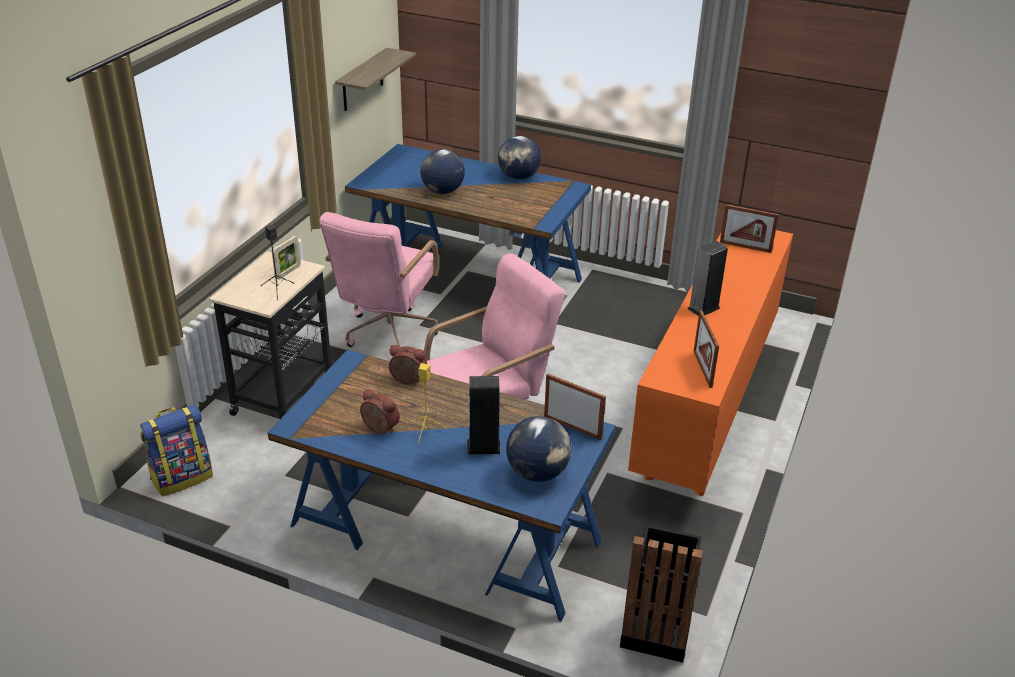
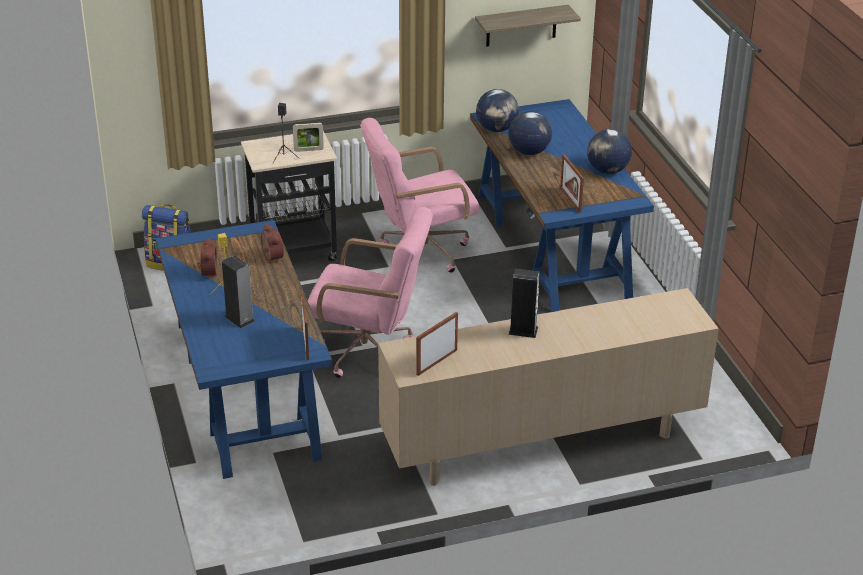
camera: 50 degrees right, 0 degrees up
(538, 473) = (239, 351): globe -> globe (496, 129)
(655, 630) = (262, 524): black trash can -> none
(707, 410) = (542, 443): orange cabinet -> beige cabinet
(745, 247) = (653, 313): picture frame -> picture frame (570, 200)

